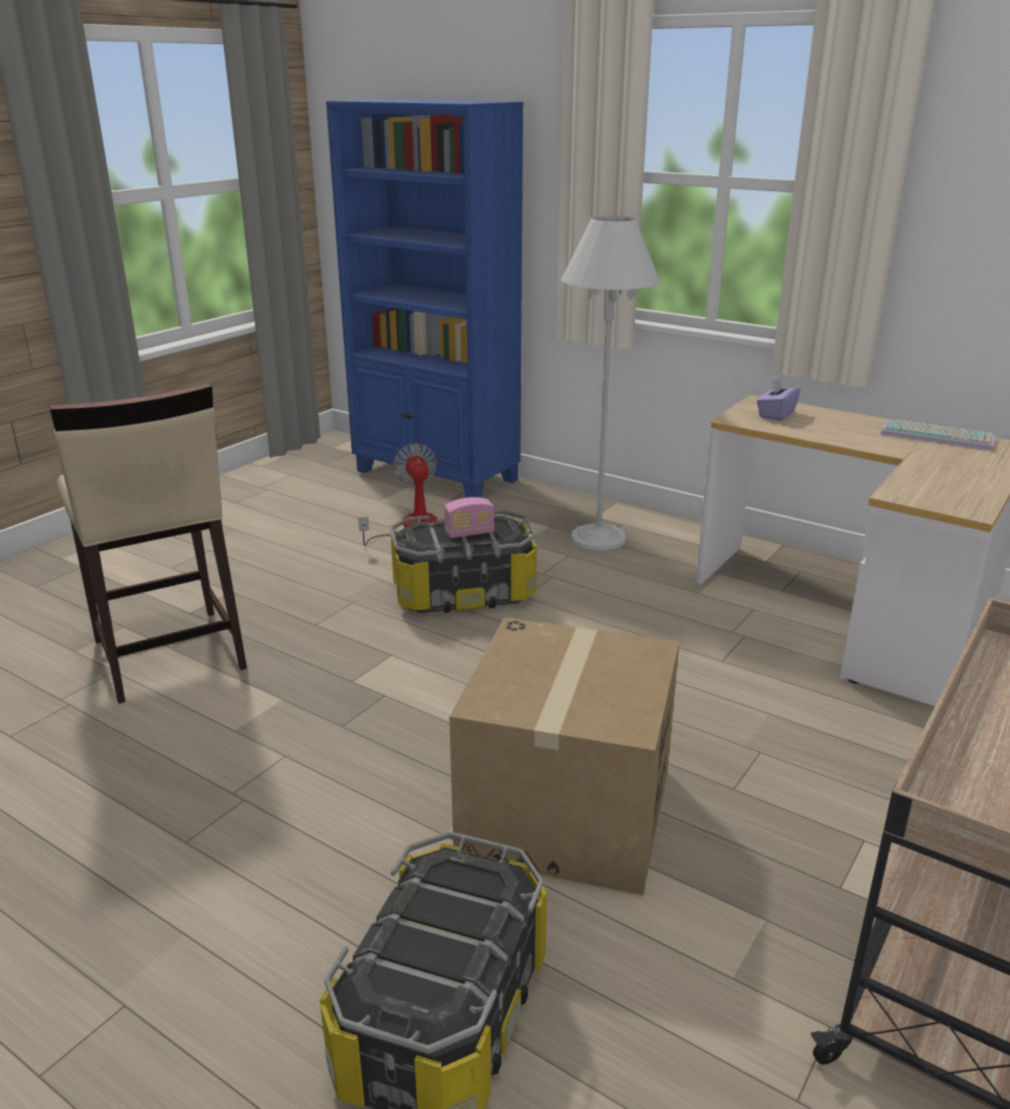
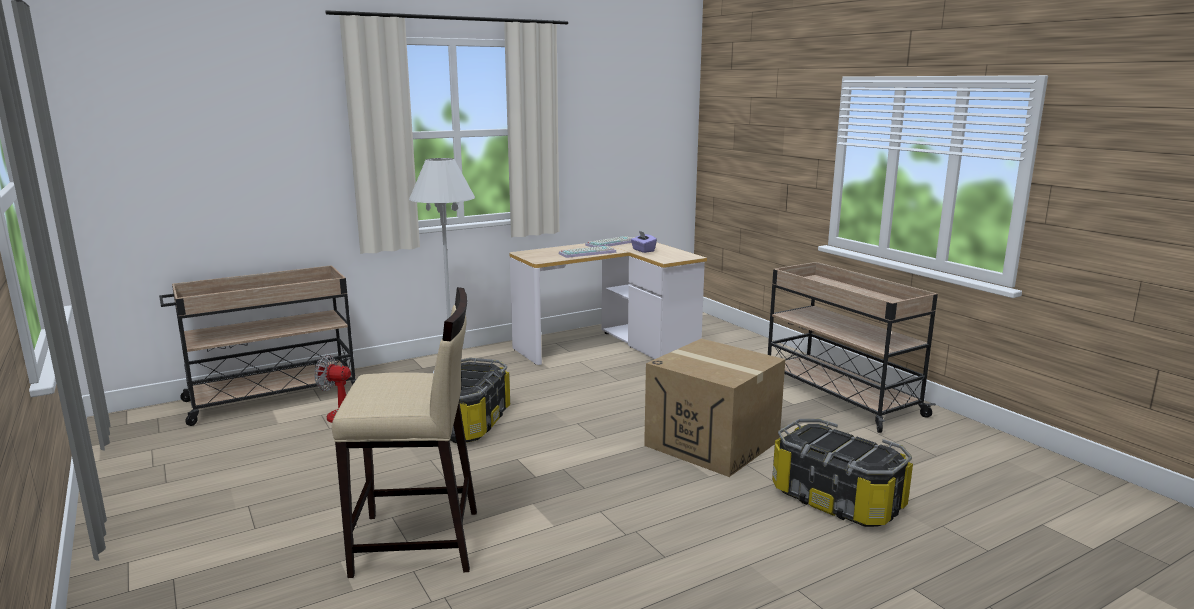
camera: 65 degrees left, 10 degrees down
(436, 476) = (272, 397): blue bookcase -> beige cart
(469, 533) = (470, 376): radio -> none
(776, 414) = (545, 254): purple tissue box -> purple tissue box (643, 250)
(838, 435) = (587, 252): none -> keyboard

